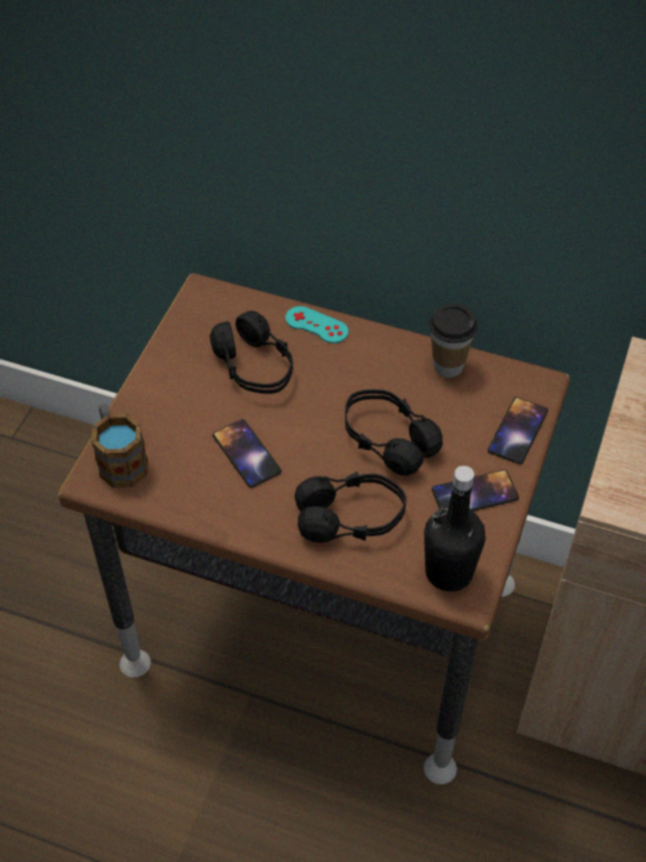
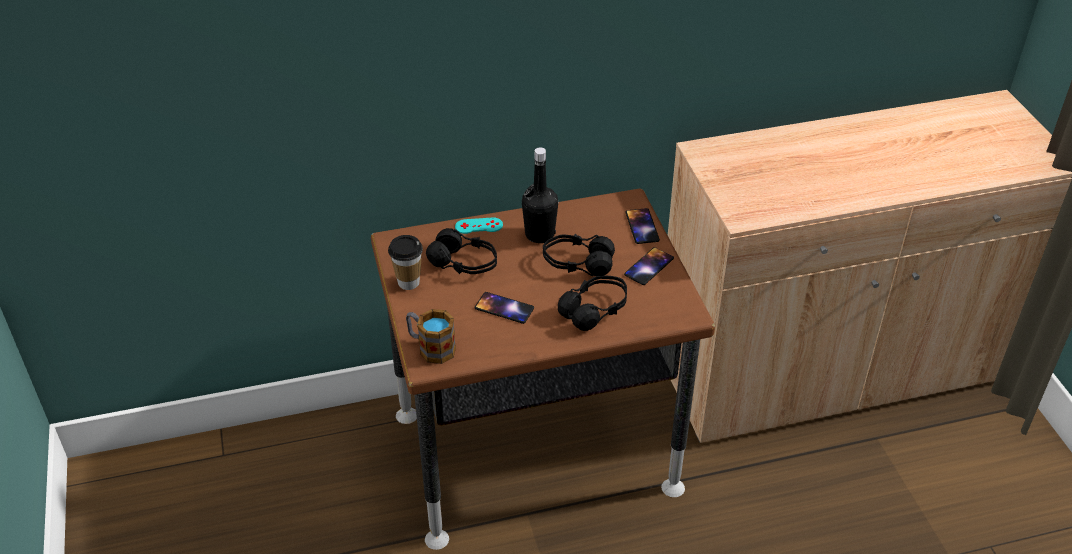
camera: 35 degrees left, 10 degrees down
(448, 366) = (574, 213): cup -> cup (408, 282)
(449, 572) = (671, 309): black bottle -> black bottle (539, 234)

